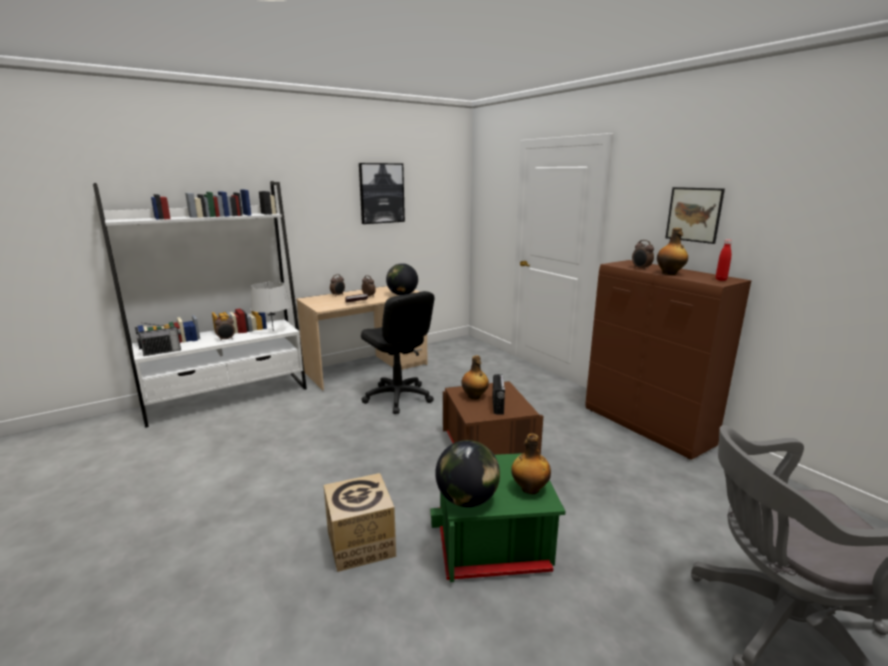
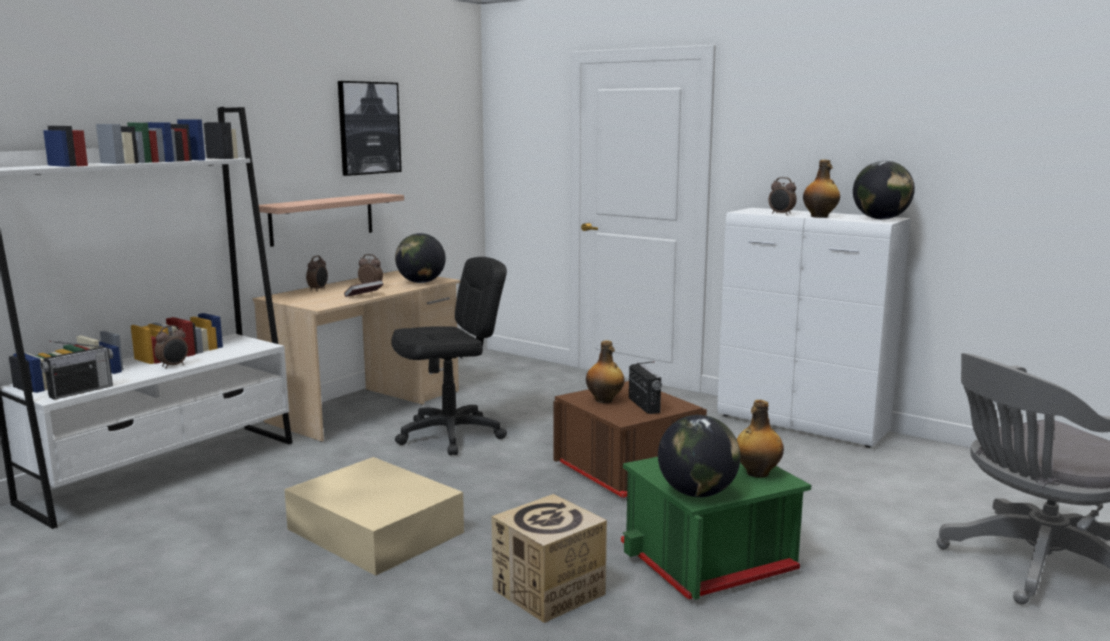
camera: 20 degrees left, 5 degrees down
(273, 331) = (239, 349): grey table lamp -> none
(298, 464) = (374, 529): none -> beige storage box
(346, 251) = (322, 219): none -> shelf
(398, 397) = (451, 435): black office chair -> black office chair turned 60 degrees counterclockwise
(647, 428) = (803, 424): brown cabinet -> white cabinet
(694, 214) = (833, 144): picture -> none
(721, 280) = (880, 219): red bottle -> globe

